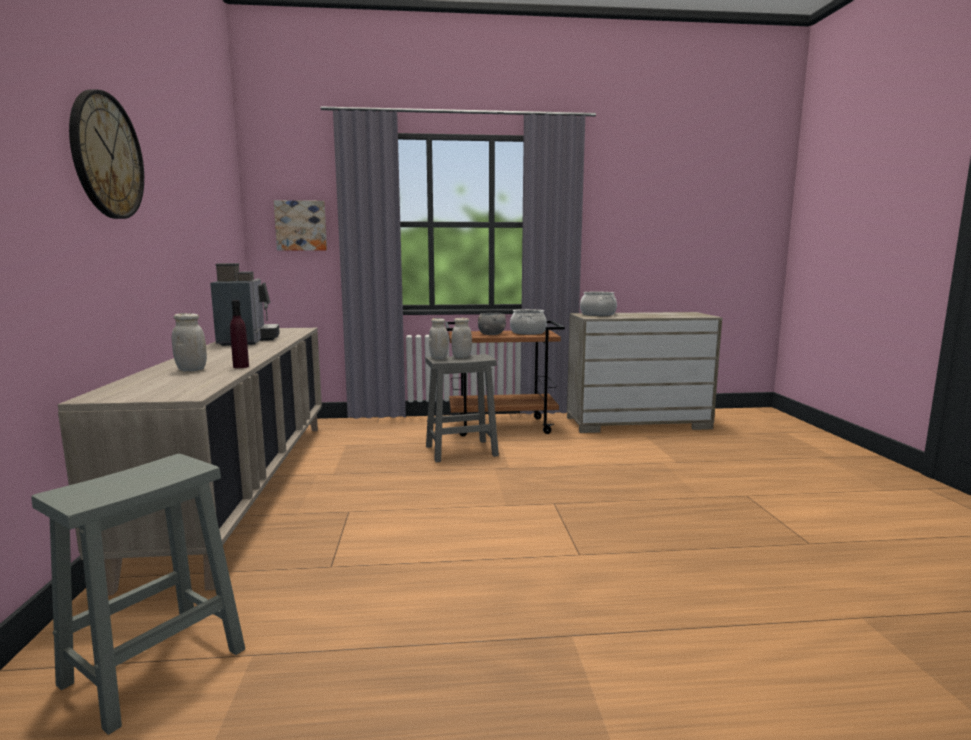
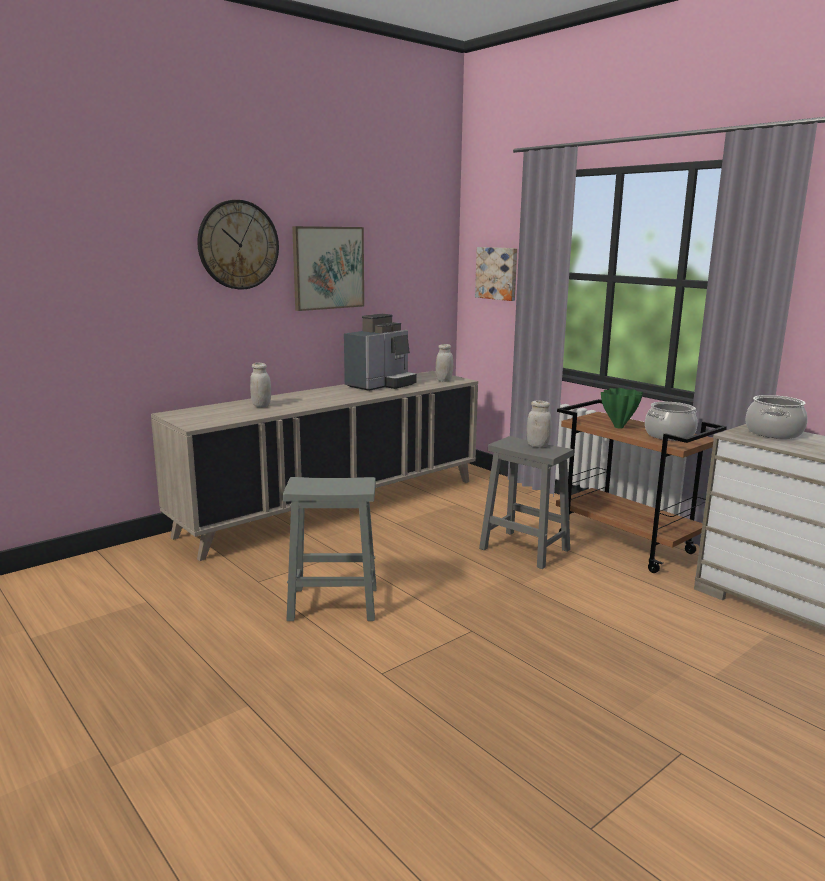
camera: 55 degrees right, 5 degrees up
(157, 665) = (122, 581): grey stool -> grey stool (335, 603)
(175, 205) = (328, 268): none -> picture
(241, 366) = (287, 410): purple bottle -> none
(438, 358) = (512, 440): white jar -> white jar (444, 380)
(492, 334) = (619, 427): grey bowl -> green vase

